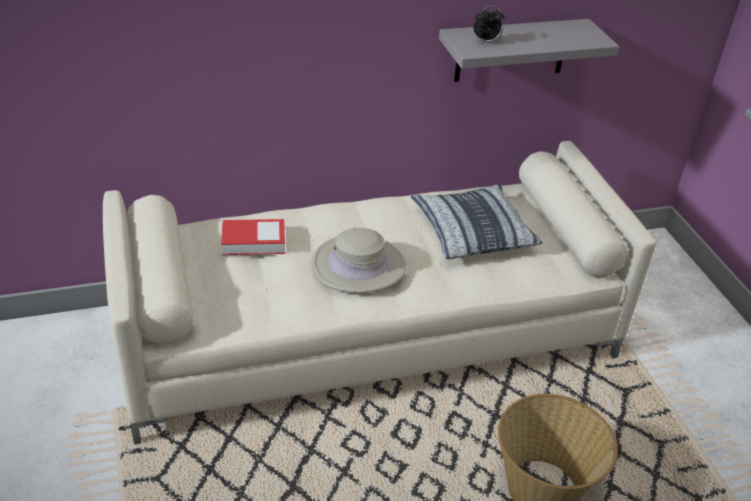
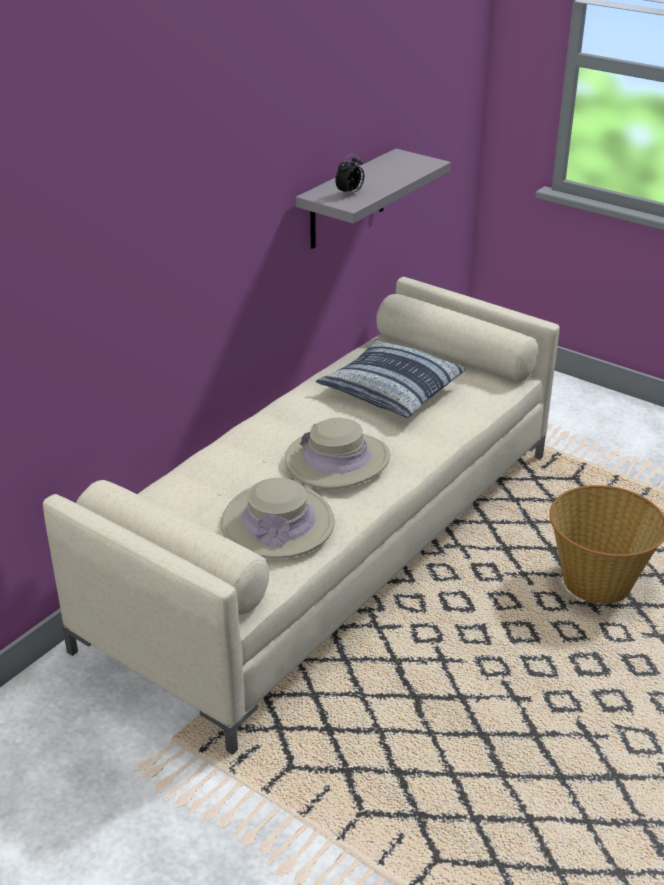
camera: 35 degrees left, 5 degrees down
(253, 241) = (217, 486): book -> none
(257, 290) = (278, 523): none -> beige hat

